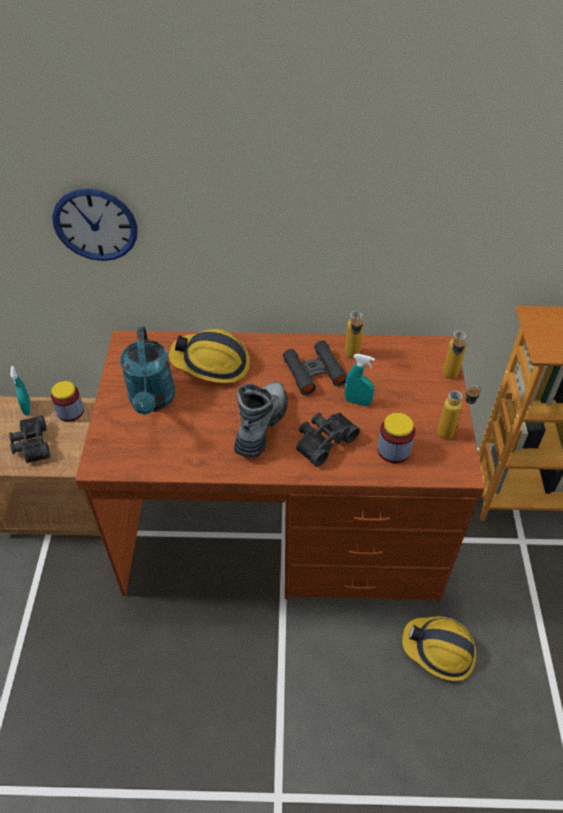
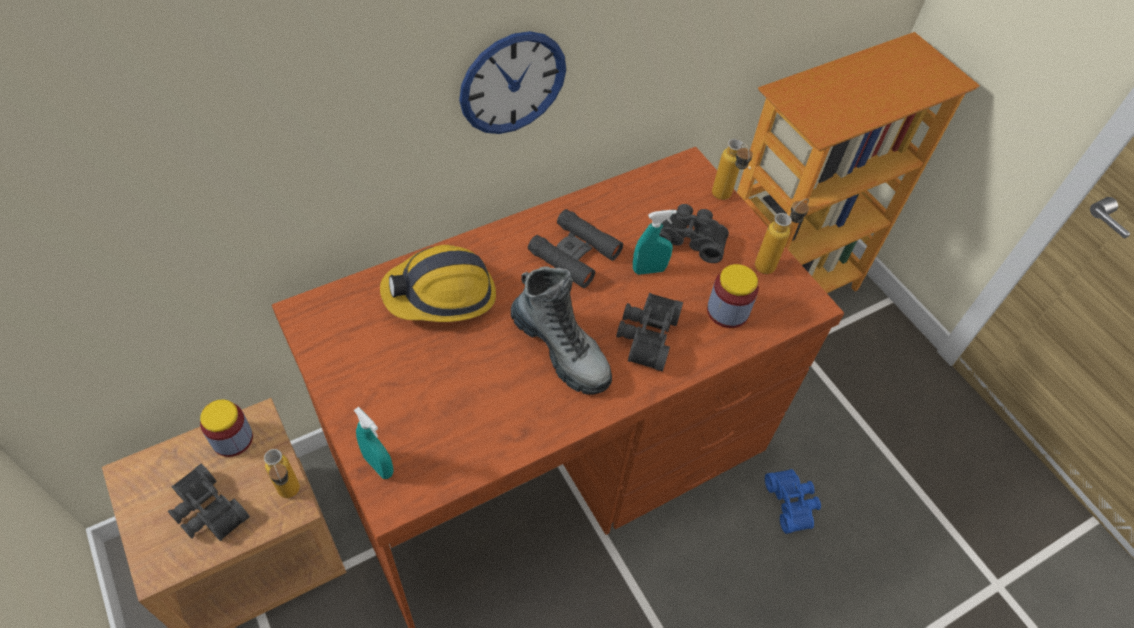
camera: 35 degrees left, 5 degrees up
(27, 408) = (162, 463): turquoise spray bottle -> turquoise spray bottle (378, 465)
(95, 225) = (225, 163): wall clock -> wall clock (512, 83)
(152, 401) = (401, 379): turquoise watering can -> none
(261, 425) = (561, 349): boot -> boot turned 150 degrees clockwise
(352, 358) = (605, 218): bottle -> bottle (291, 496)
(401, 393) = (687, 238): none -> black binoculars
(439, 650) = (792, 503): hard hat -> blue binoculars

